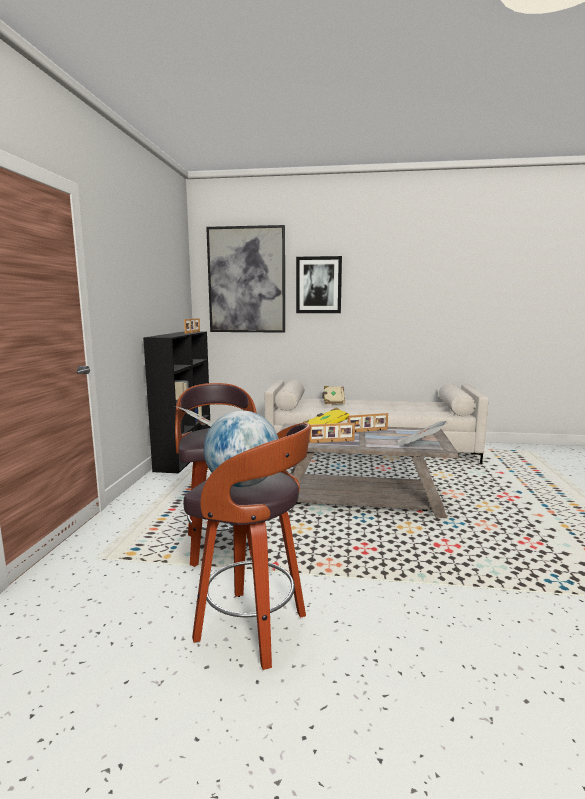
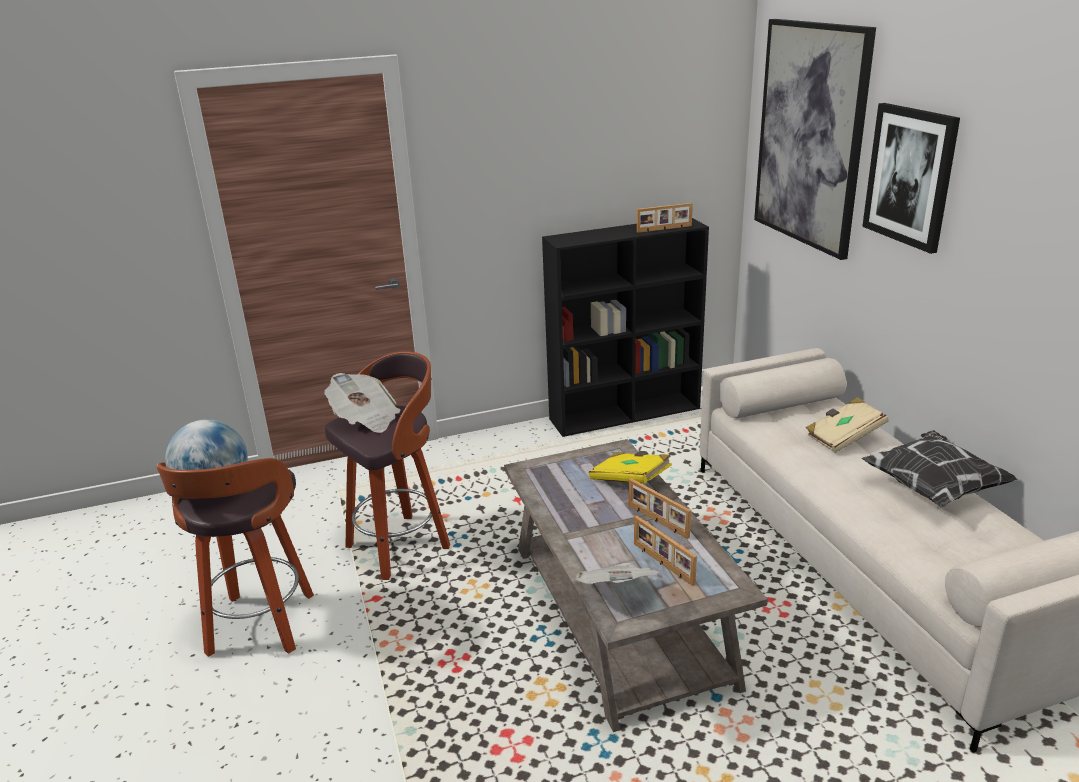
camera: 65 degrees right, 15 degrees up
(331, 441) = (564, 504): picture frame -> picture frame (662, 564)
(382, 401) = (932, 488): none -> pillow

